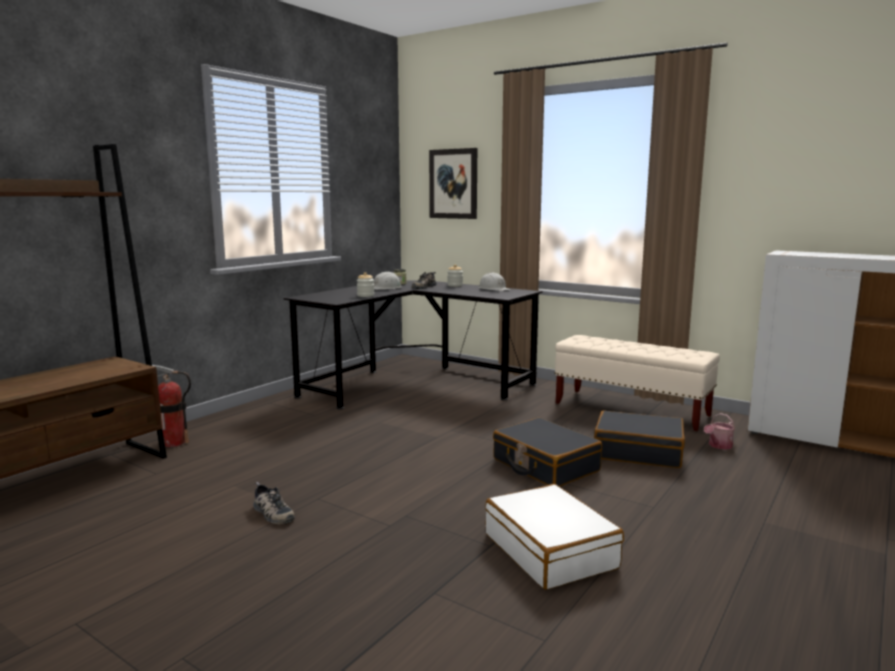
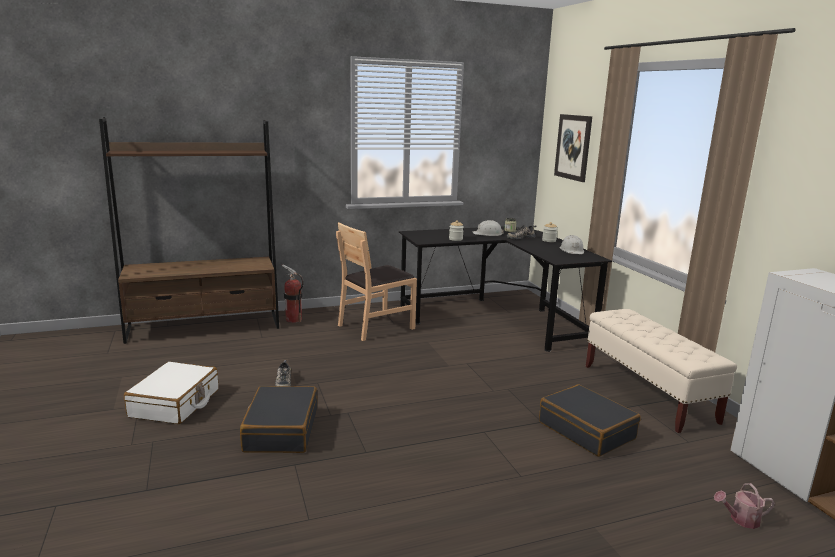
camera: 35 degrees right, 5 degrees up
(296, 423) = (376, 326): none -> brown chair
(545, 465) = (491, 413): black suitcase -> black suitcase (281, 430)
(550, 551) = (396, 472): white suitcase -> white suitcase (175, 403)
(718, 446) = (675, 453): watering can -> watering can (740, 519)

